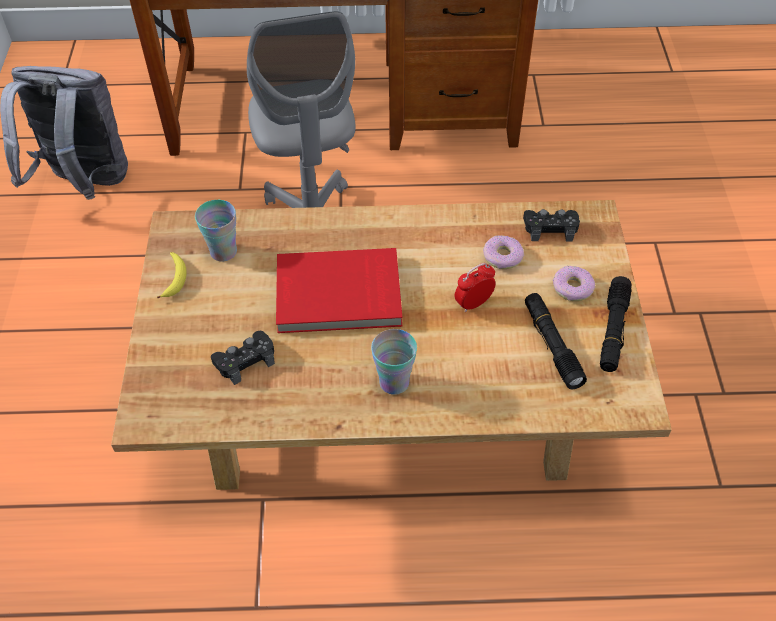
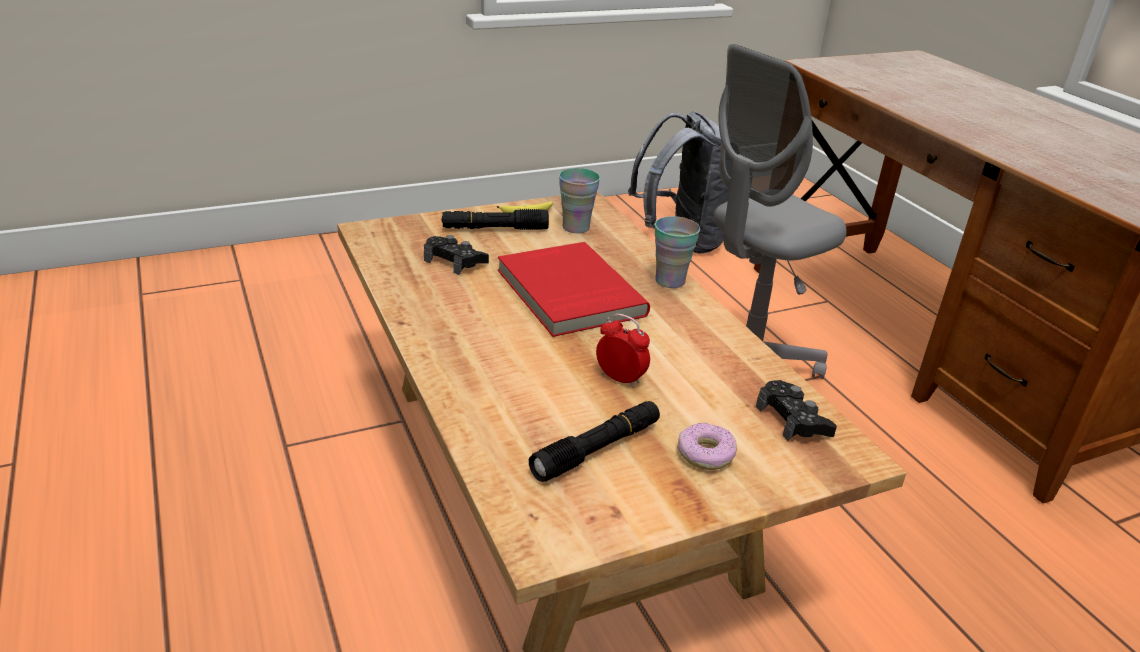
camera: 65 degrees right, 20 degrees down
(394, 382) = (473, 345): cup -> cup (670, 281)
(502, 257) = (709, 388): donut -> none
(613, 330) = (659, 502): black flashlight -> black flashlight (495, 229)

